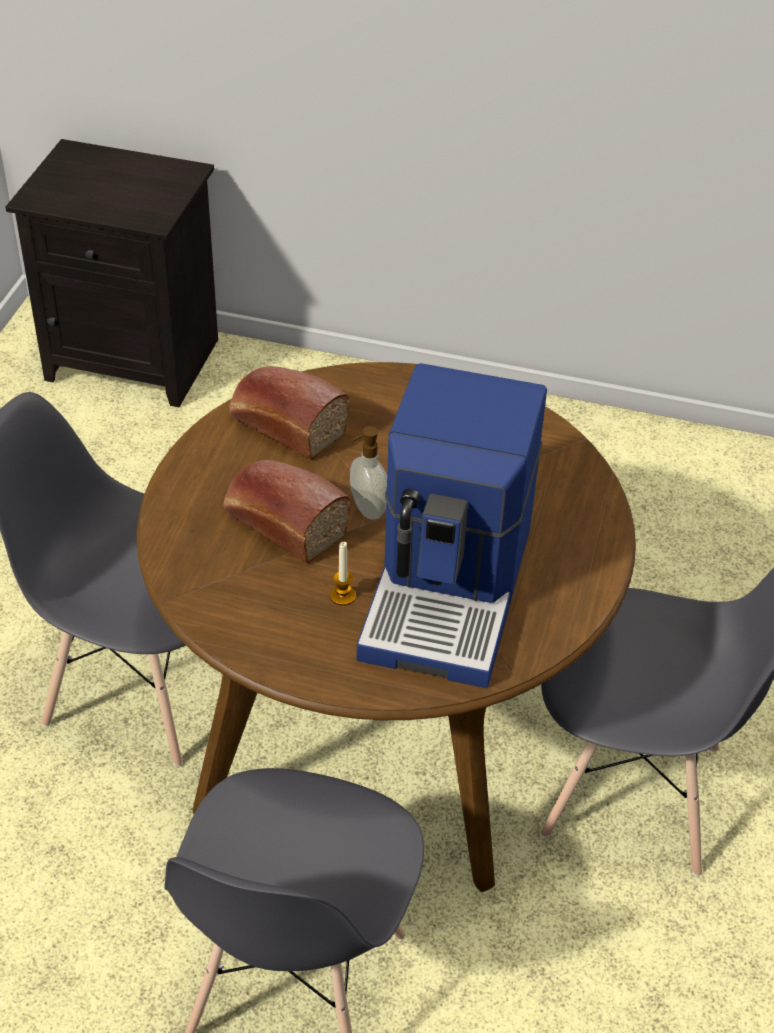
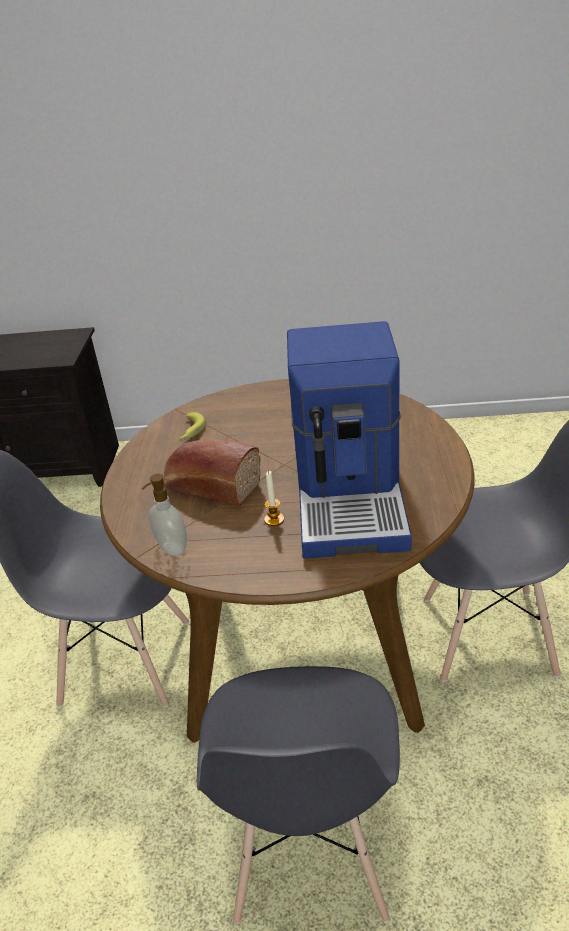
camera: 10 degrees left, 10 degrees down
(284, 425) = (190, 431): bread -> banana
(367, 508) = (268, 464): soap dispenser -> soap dispenser (171, 549)

